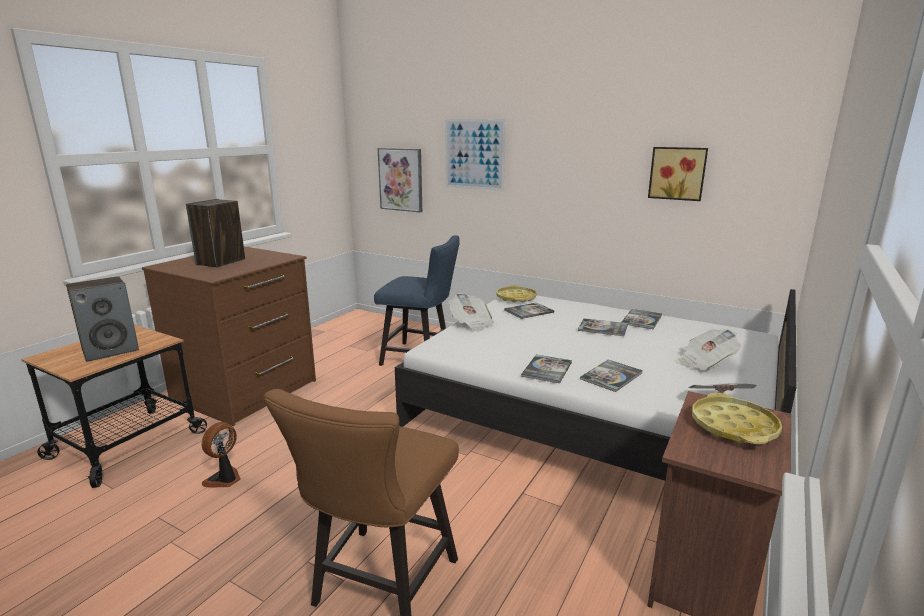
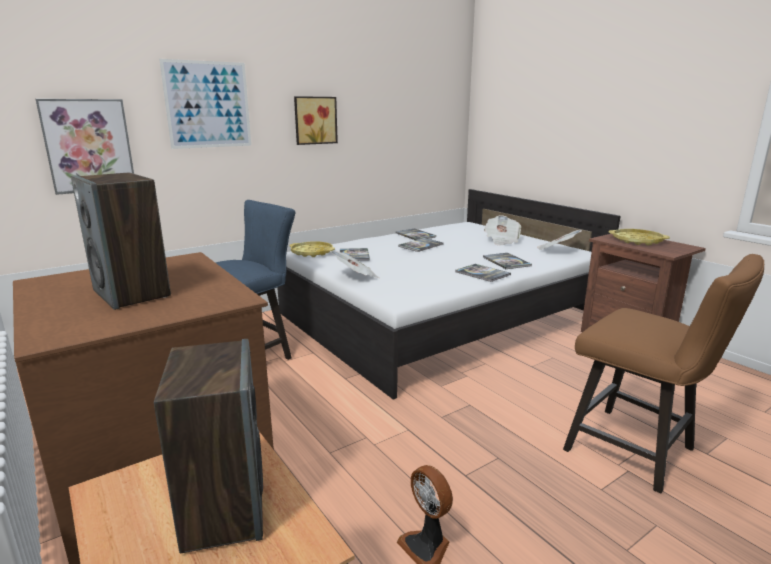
camera: 65 degrees left, 0 degrees up
(677, 173) = (397, 115): picture -> picture (315, 120)

